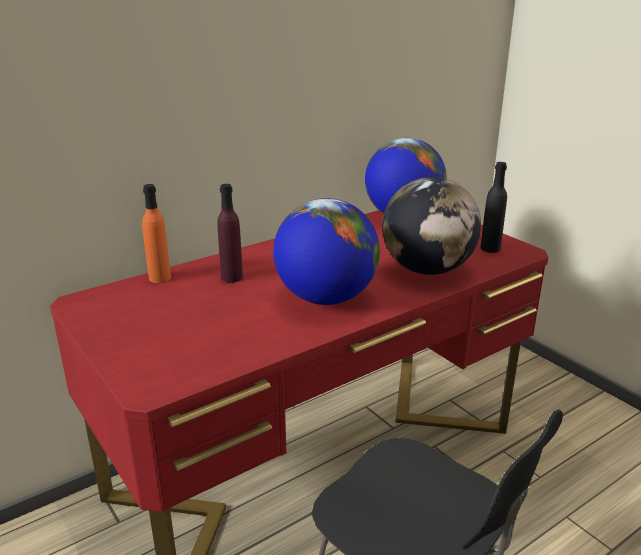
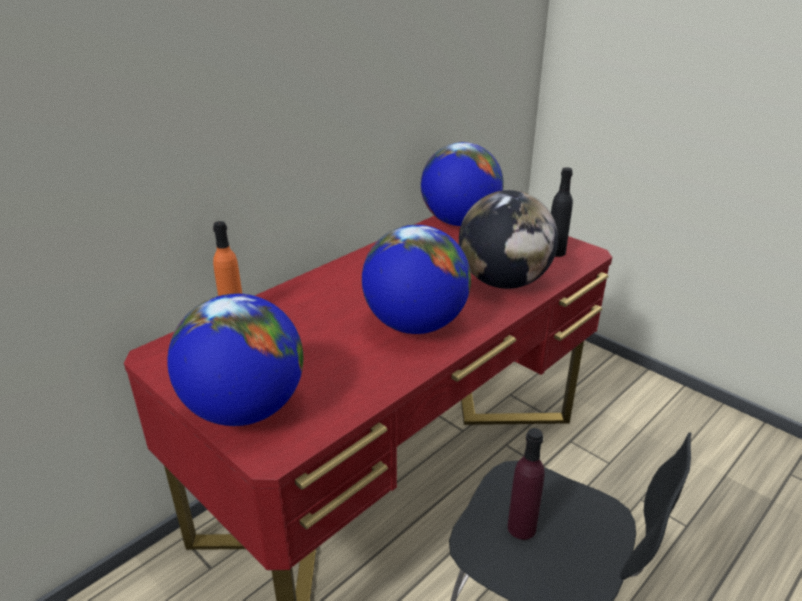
camera: 10 degrees left, 5 degrees up
(140, 352) = (245, 409): none -> globe
(232, 277) = (310, 309): purple bottle -> purple bottle (521, 527)

